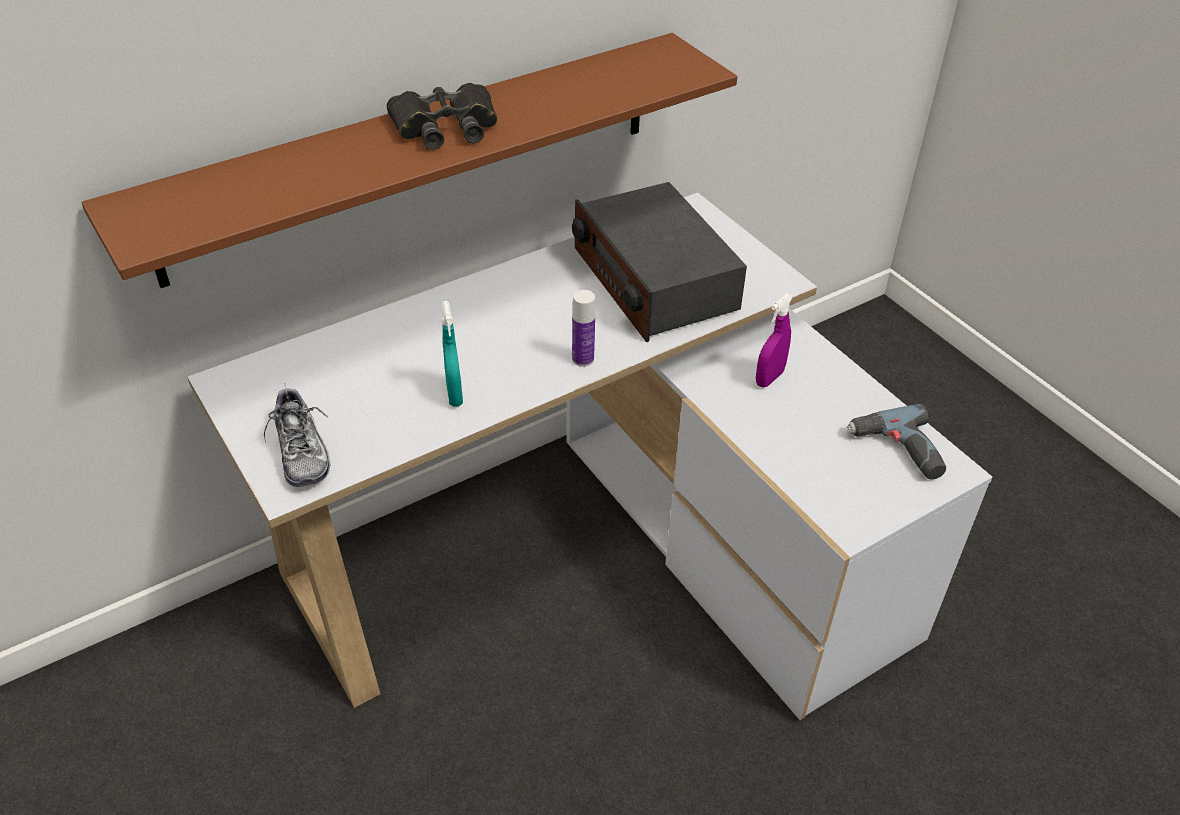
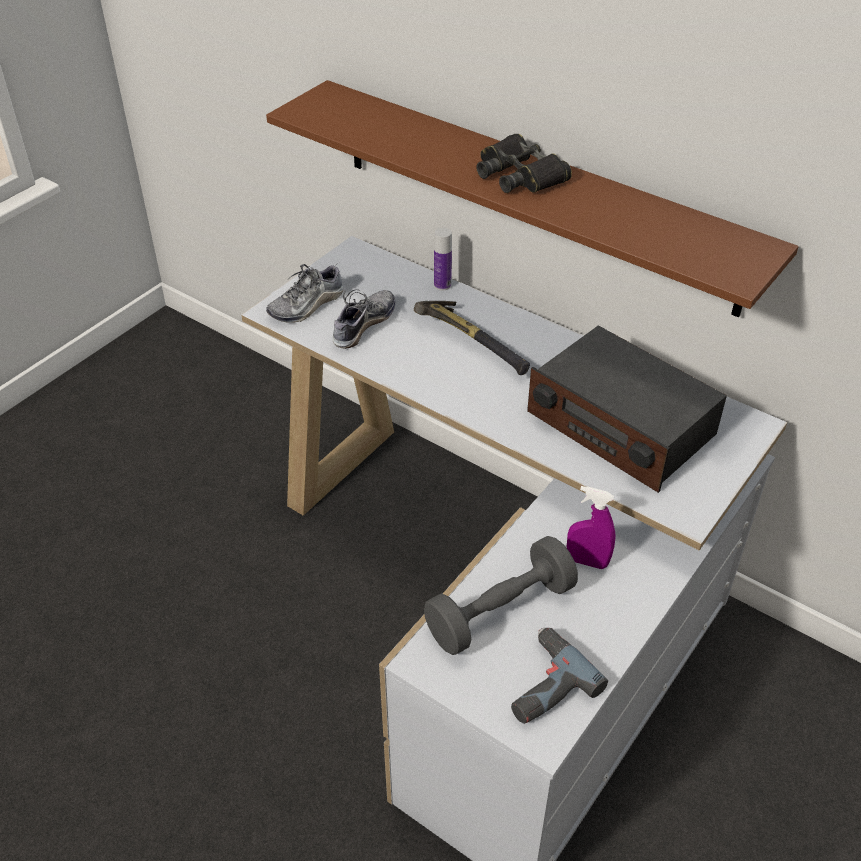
camera: 70 degrees right, 0 degrees up
(379, 411) = (363, 325): none -> shoe
(454, 394) = (402, 354): turquoise spray bottle -> none
(471, 334) = (474, 342): none -> hammer
(583, 359) = (484, 410): bottle -> bottle (442, 285)
(653, 280) = (620, 425): radio -> radio turned 90 degrees counterclockwise
(808, 453) = (500, 611): none -> grey dumbbell

